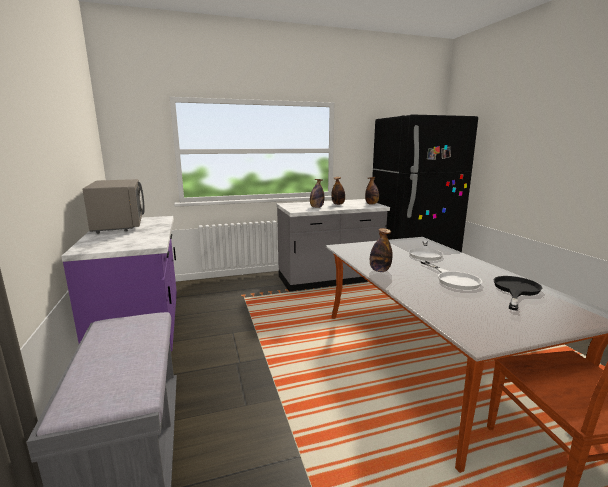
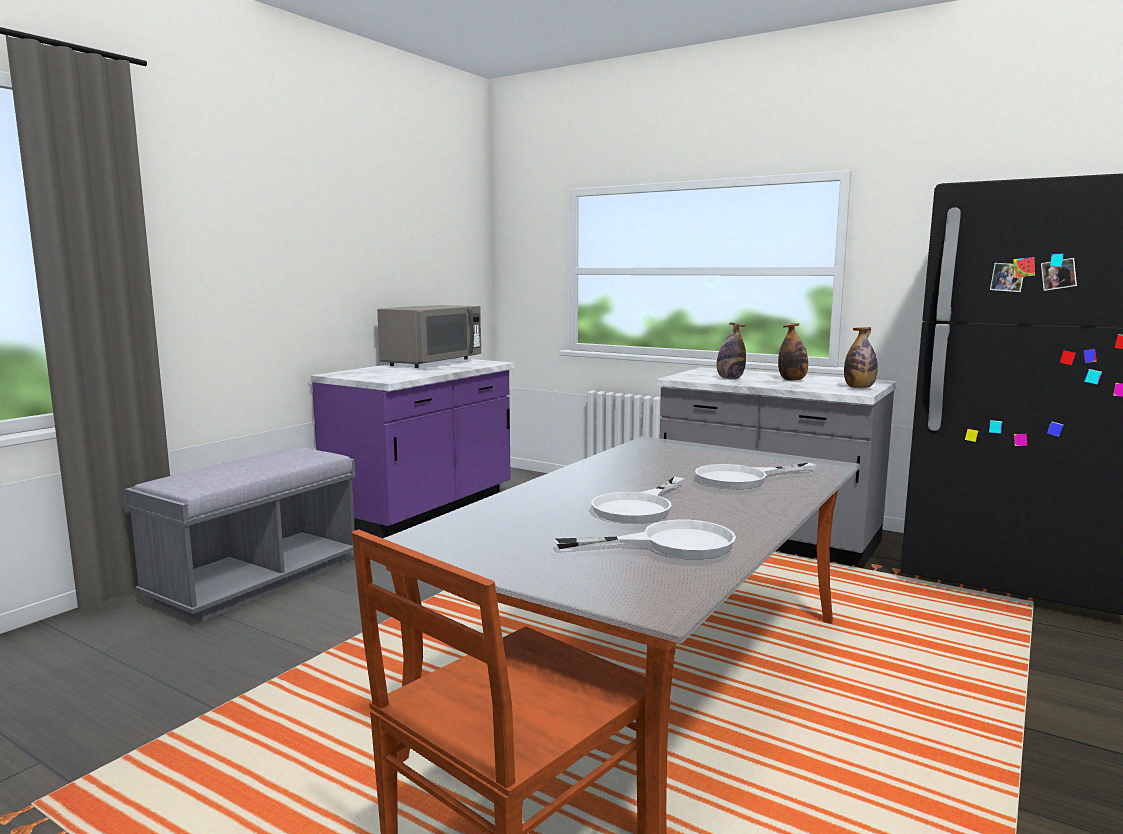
camera: 50 degrees right, 5 degrees down
(379, 270) = (586, 472): bottle -> none
(515, 290) = (670, 544): black frying pan -> white frying pan

